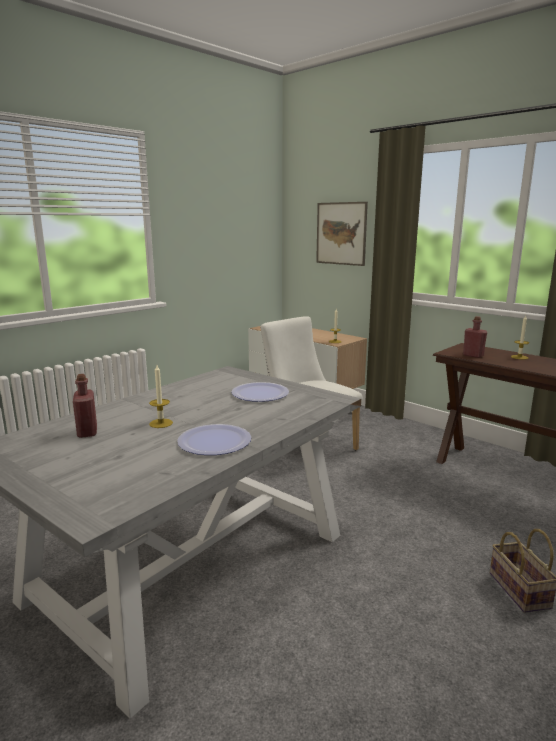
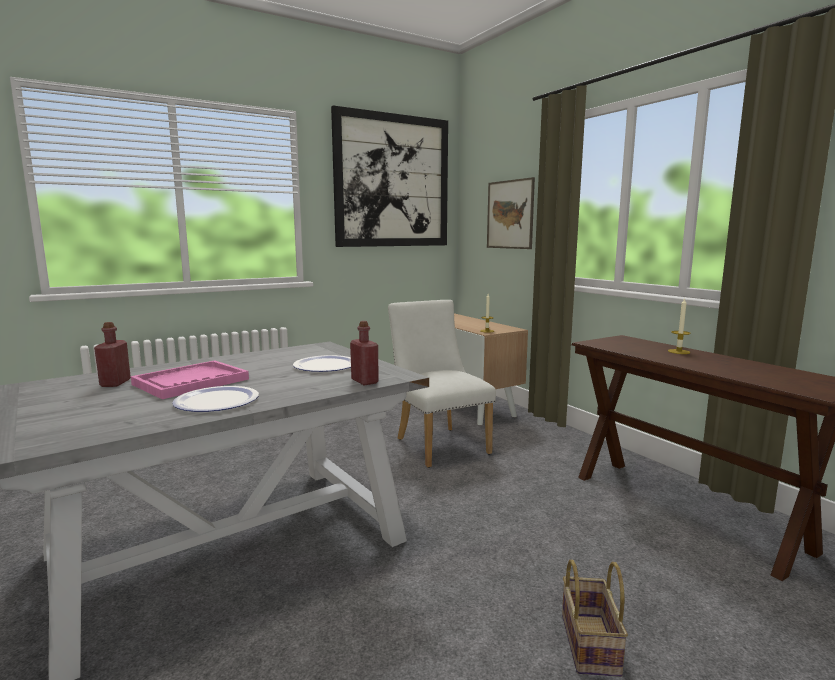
camera: 15 degrees right, 5 degrees down
(161, 423) = (191, 382): candle -> pink tray
(229, 200) = (392, 181): none -> picture
(473, 355) = (618, 347): red bottle -> red bottle (364, 381)

